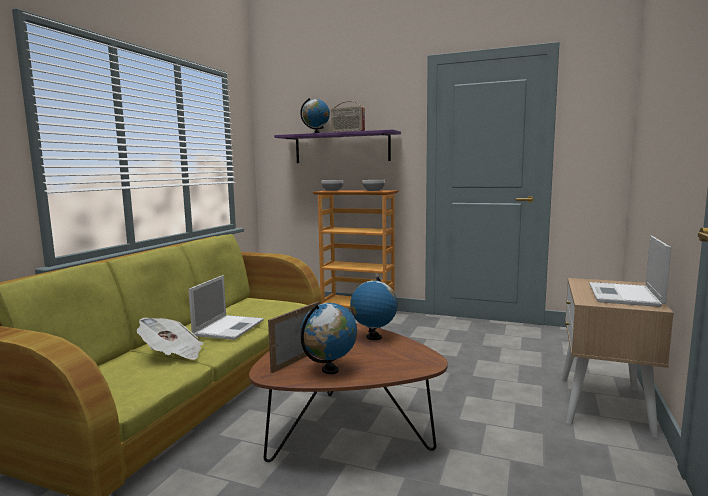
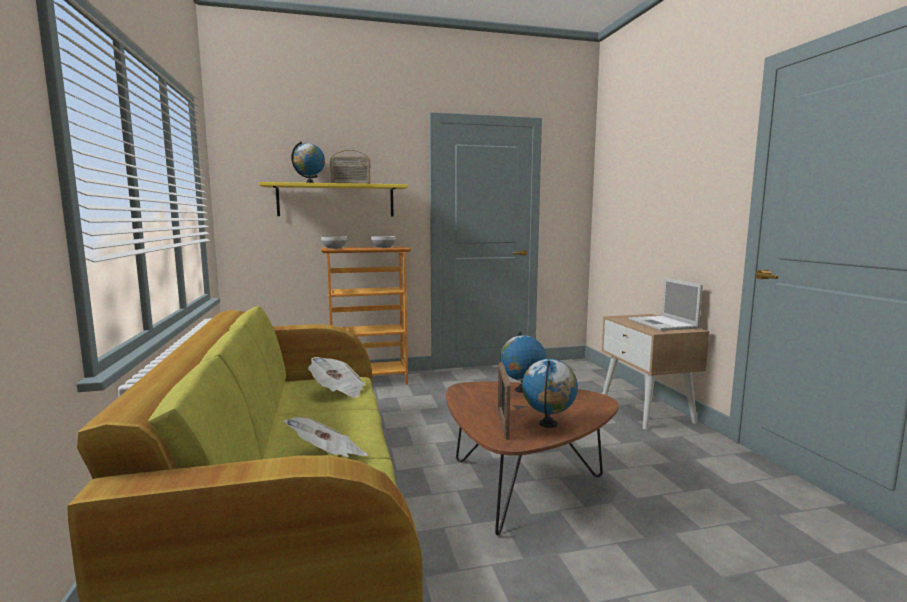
camera: 35 degrees left, 0 degrees up
(229, 327) = (334, 415): laptop -> none
(266, 311) = (338, 391): none -> newspaper
(341, 148) = (336, 200): purple shelf -> yellow shelf

